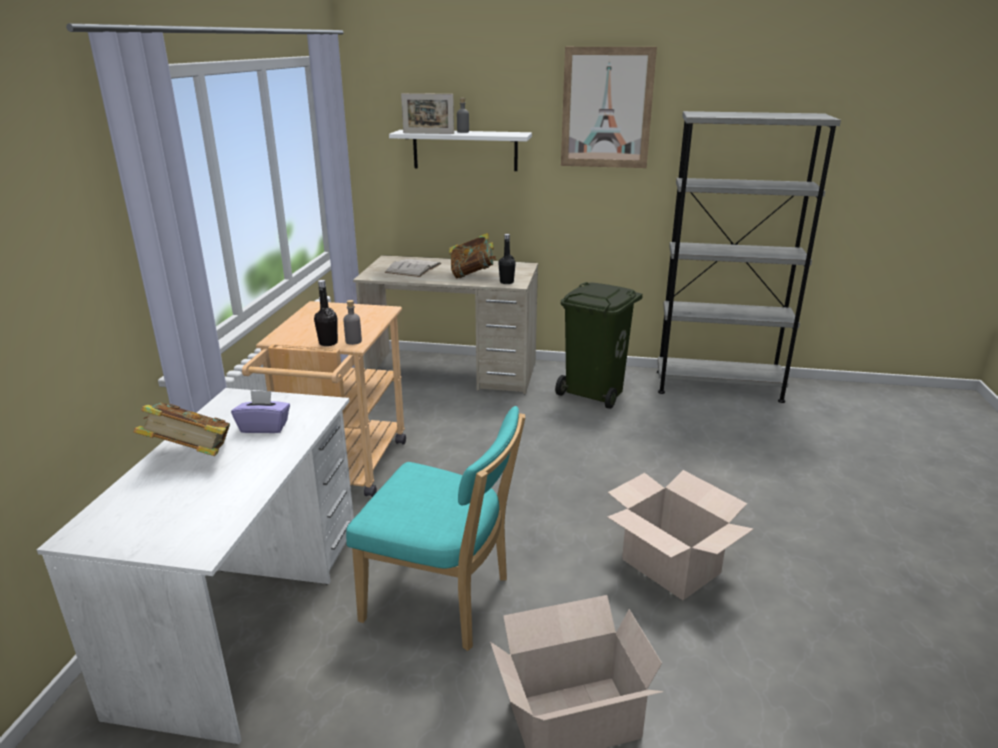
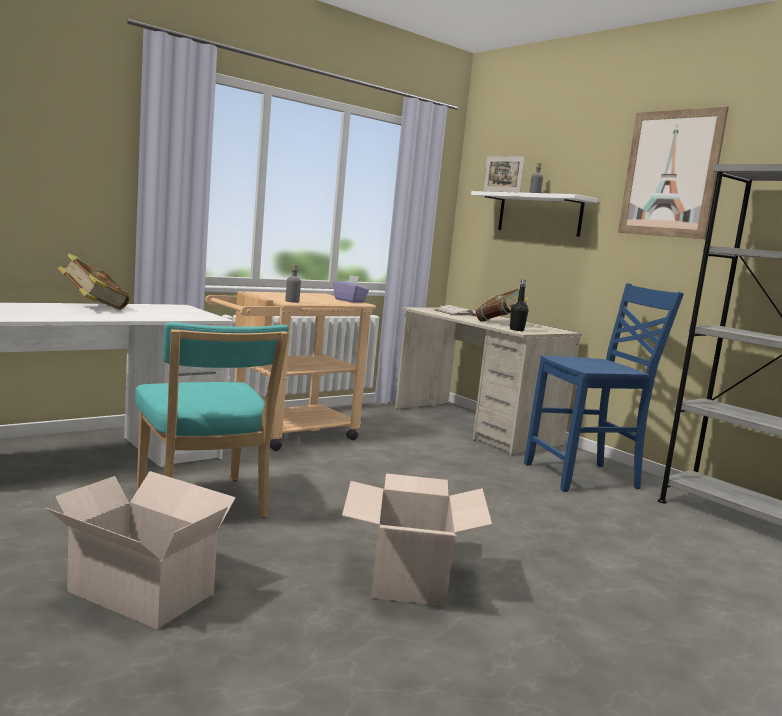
camera: 40 degrees right, 15 degrees down
(264, 427) = (156, 313): purple tissue box -> purple tissue box (349, 301)
(328, 343) = (274, 297): black bottle -> none
(595, 392) = (584, 477): green trash can -> blue chair

